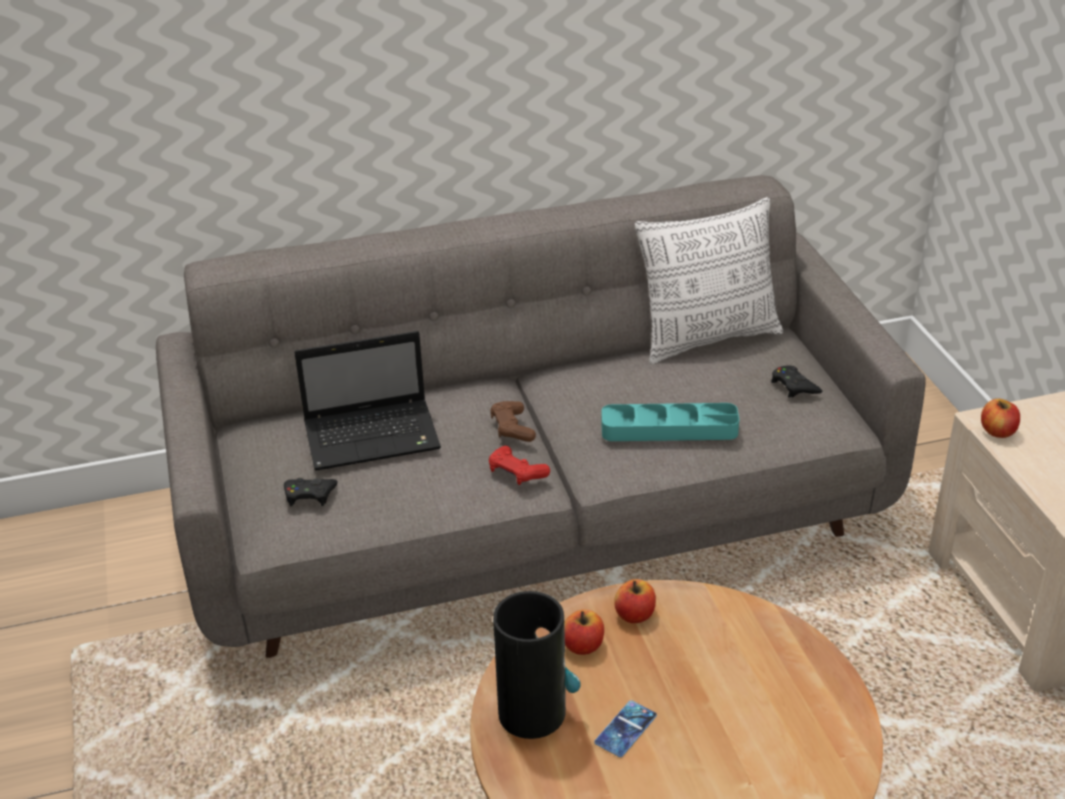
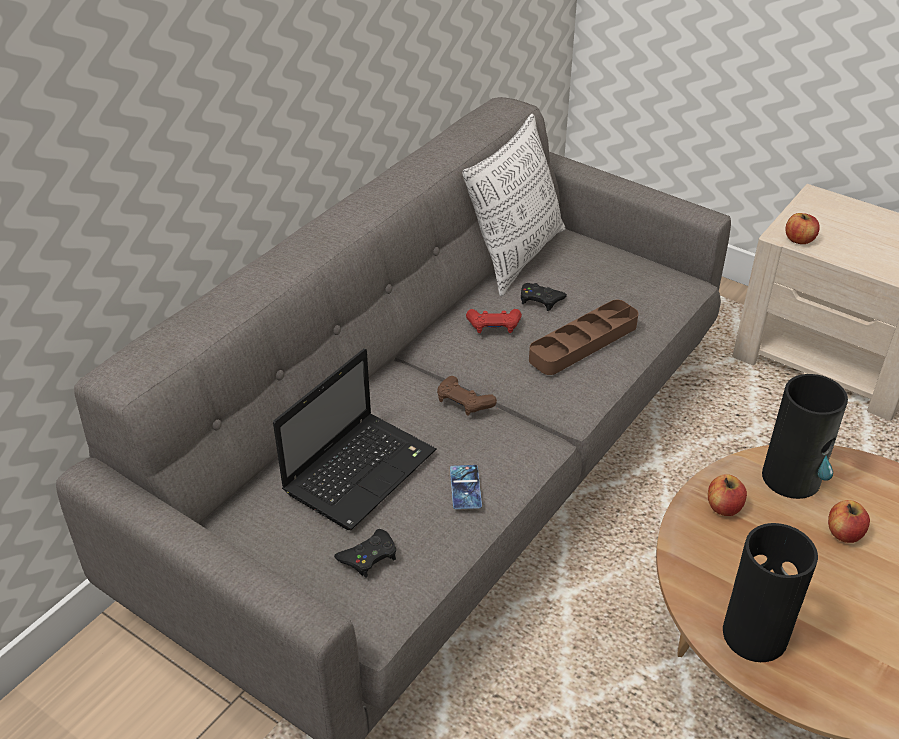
camera: 40 degrees left, 5 degrees up
(517, 473) = (514, 439): red game controller -> red game controller (494, 326)
(583, 646) = (721, 555): apple -> apple (844, 533)
(625, 729) = (828, 602): phone -> phone (465, 487)
(669, 429) = (583, 342): turquoise tray -> brown tray
(728, 627) = (792, 478): none -> vase
(794, 386) = (623, 267): black game controller -> black game controller (540, 299)

